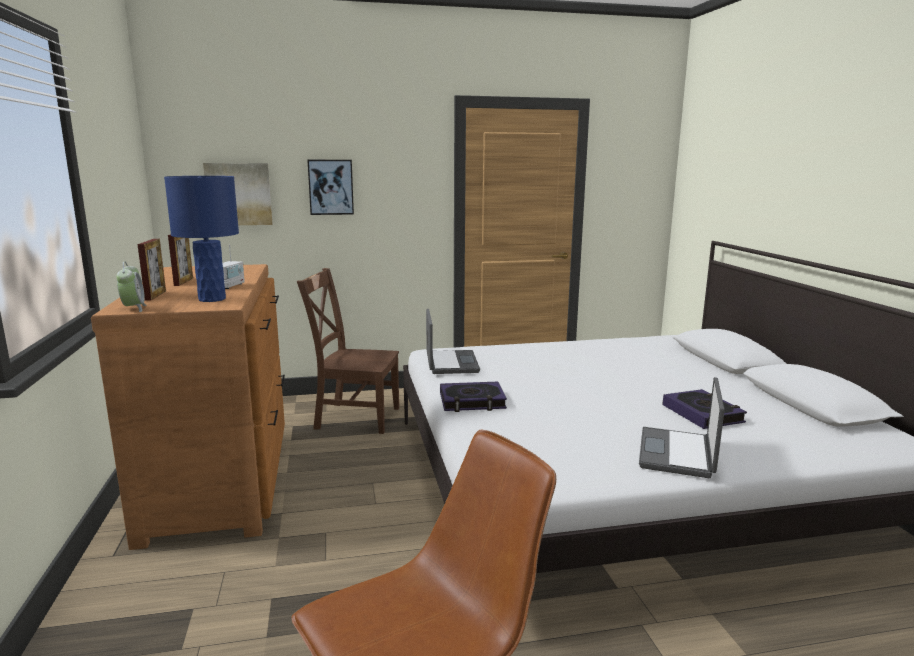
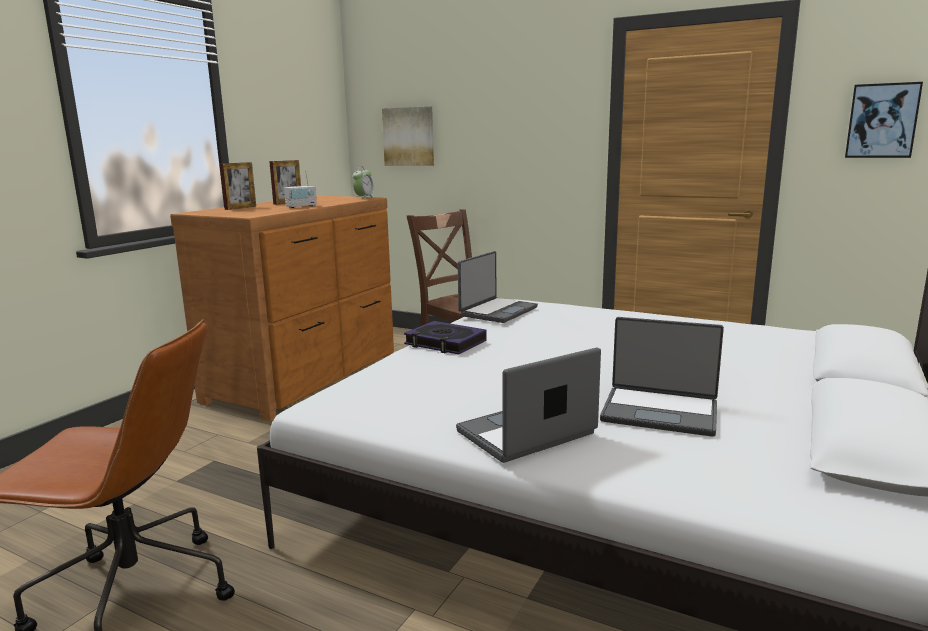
camera: 40 degrees right, 0 degrees up
(133, 308) = (201, 212): alarm clock -> alarm clock (364, 198)
(212, 299) = (259, 212): blue table lamp -> none
(331, 187) = (484, 128): picture -> picture (882, 121)
(702, 414) = (660, 412): book -> laptop

